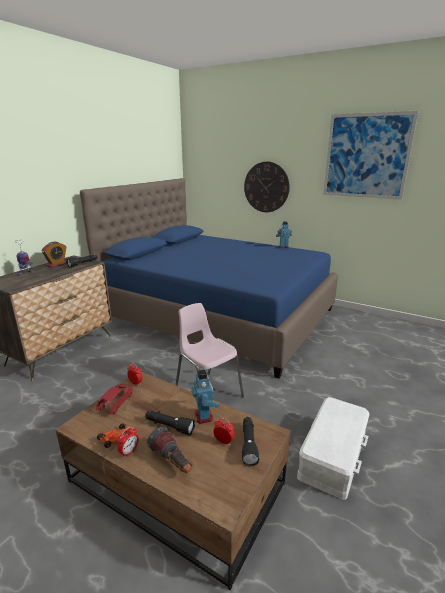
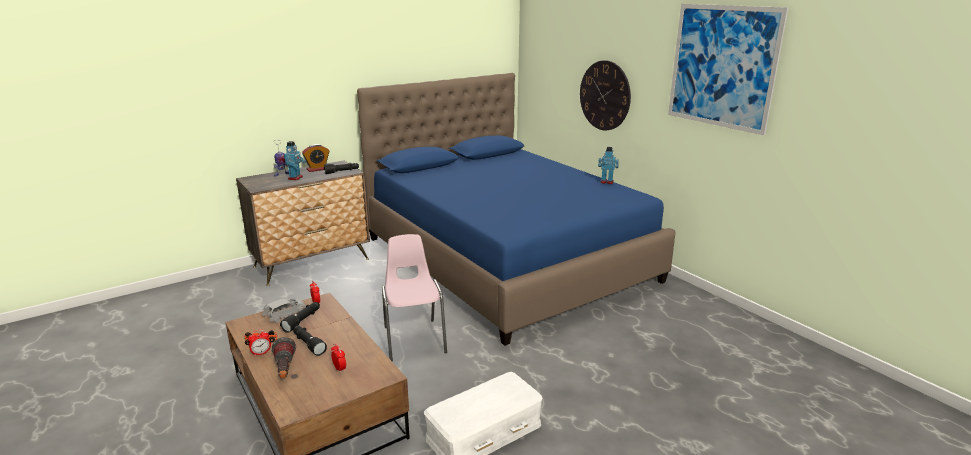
camera: 25 degrees right, 0 degrees up
(116, 403) = (285, 315): red toy car -> grey toy car
(204, 416) = (345, 345): toy robot -> toy robot (296, 178)
(248, 444) = (357, 377): black flashlight -> black flashlight (302, 321)

